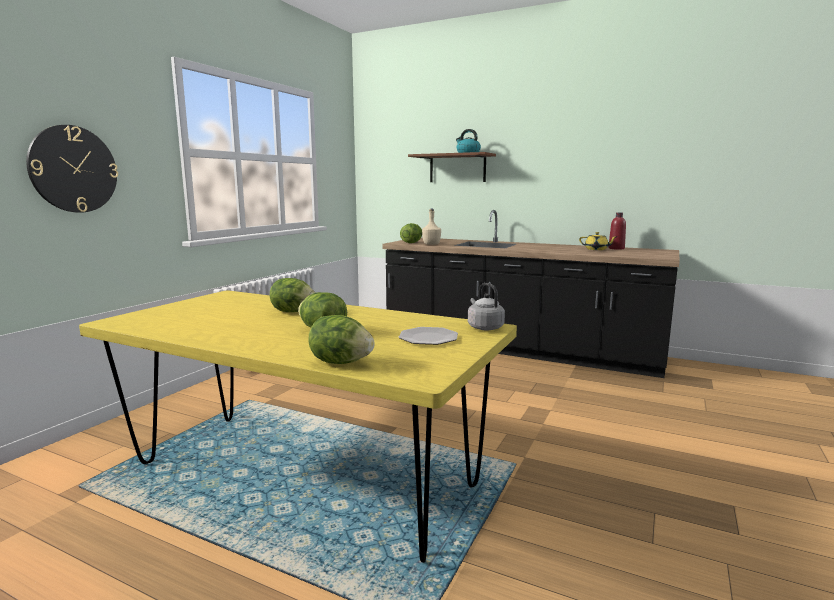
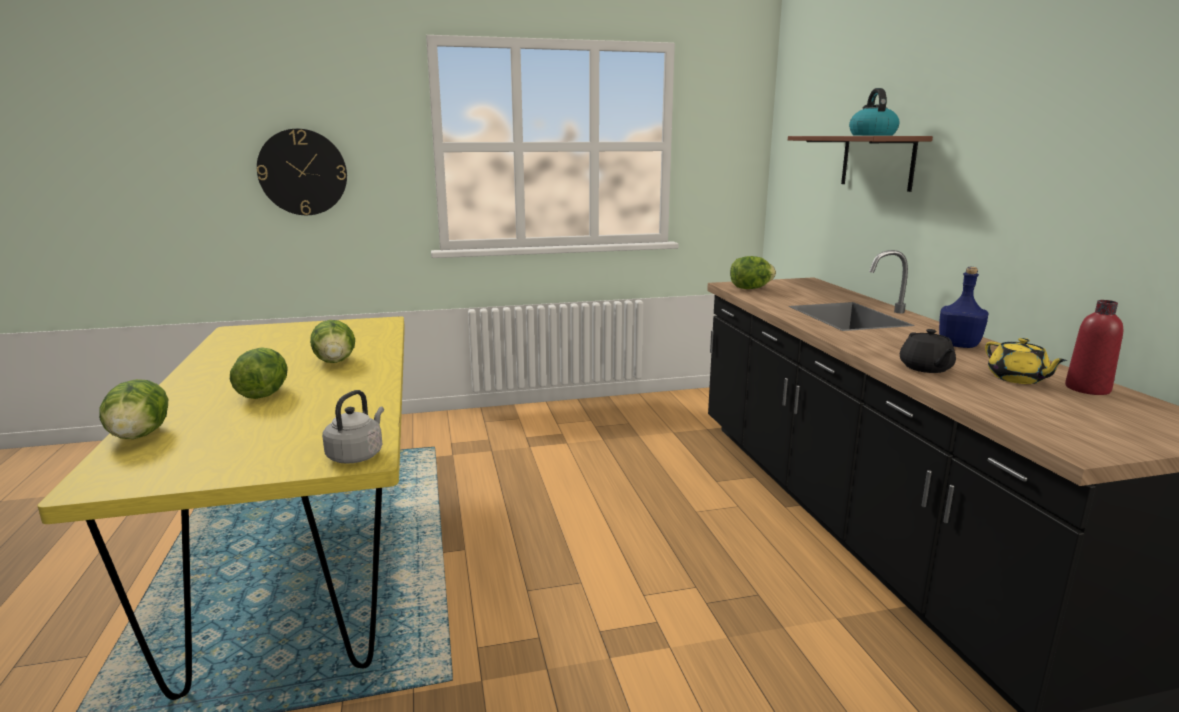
camera: 50 degrees right, 5 degrees up
(428, 338) = (272, 442): plate -> none
(431, 244) = (764, 297): beige bottle -> none
(551, 246) = (959, 345): none -> blue bottle
(569, 251) = (925, 368): none -> black teapot

